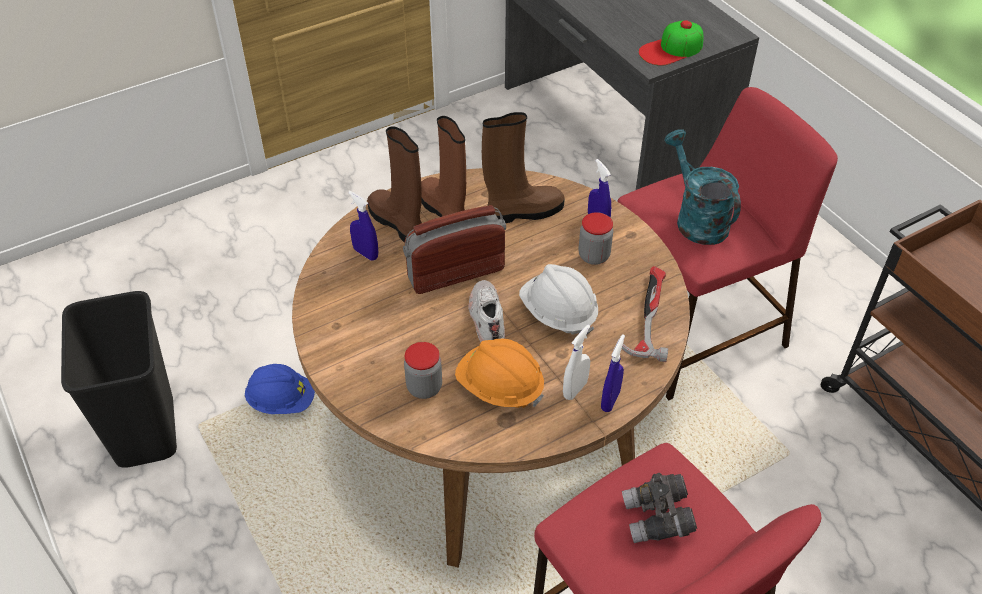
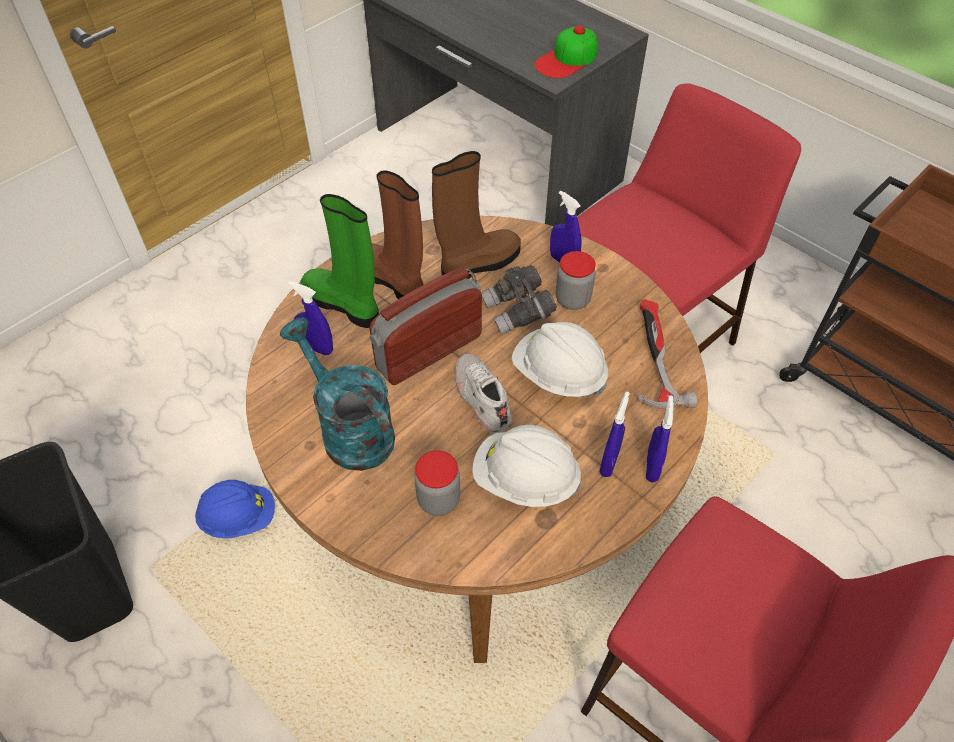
camera: 15 degrees left, 5 degrees up
(398, 224) = (343, 304): brown boot -> green boot
(499, 388) = (525, 480): orange hard hat -> white hard hat
(575, 389) = (609, 462): white spray bottle -> blue spray bottle
(657, 519) = (742, 593): grey binoculars -> grey binoculars (518, 312)
(696, 219) = (654, 235): turquoise watering can -> turquoise watering can (349, 429)

